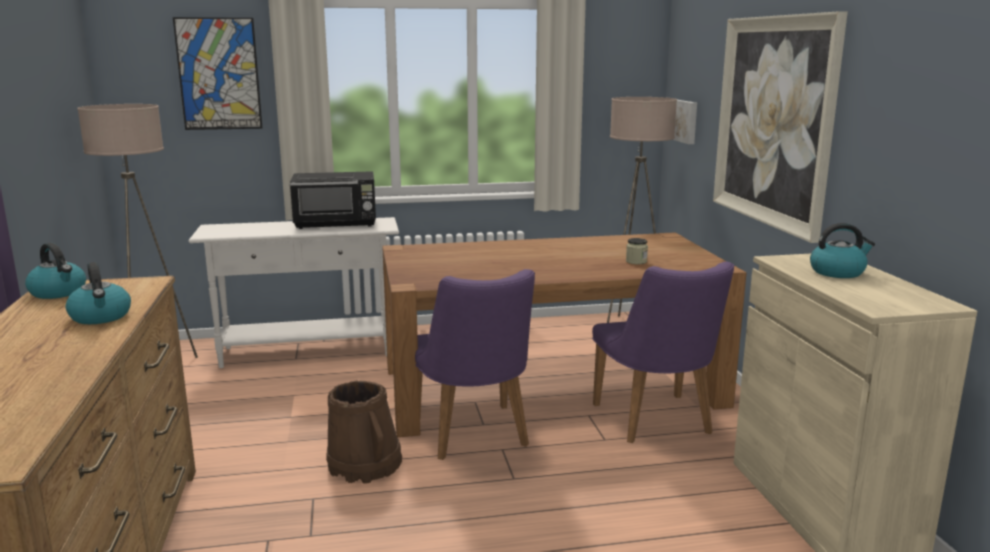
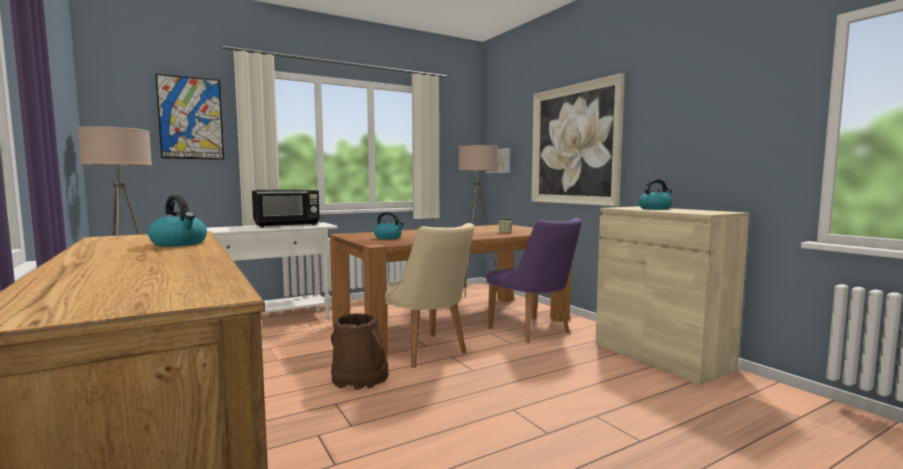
camera: 20 degrees left, 10 degrees down
(59, 292) = (114, 239): kettle -> kettle (388, 238)
(474, 437) = (427, 353): purple chair -> beige chair

